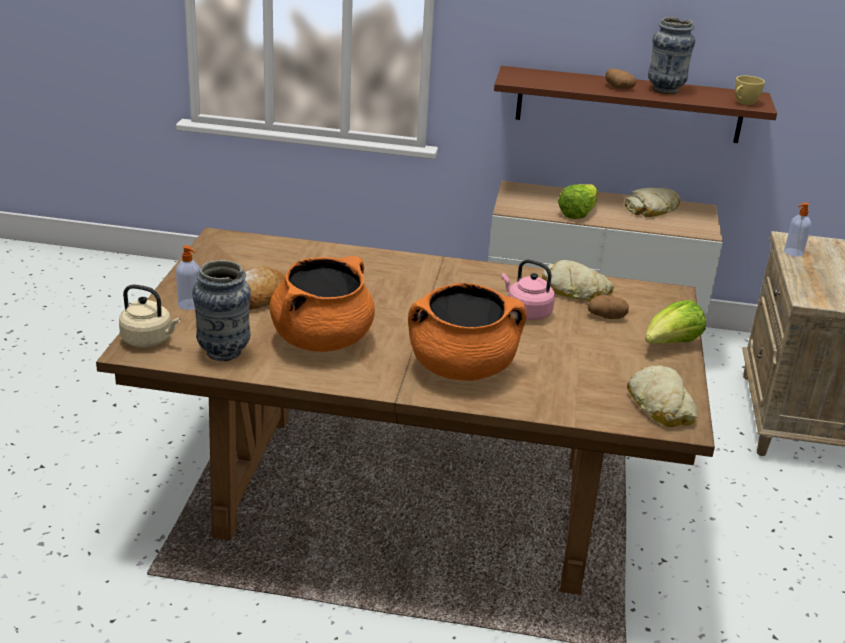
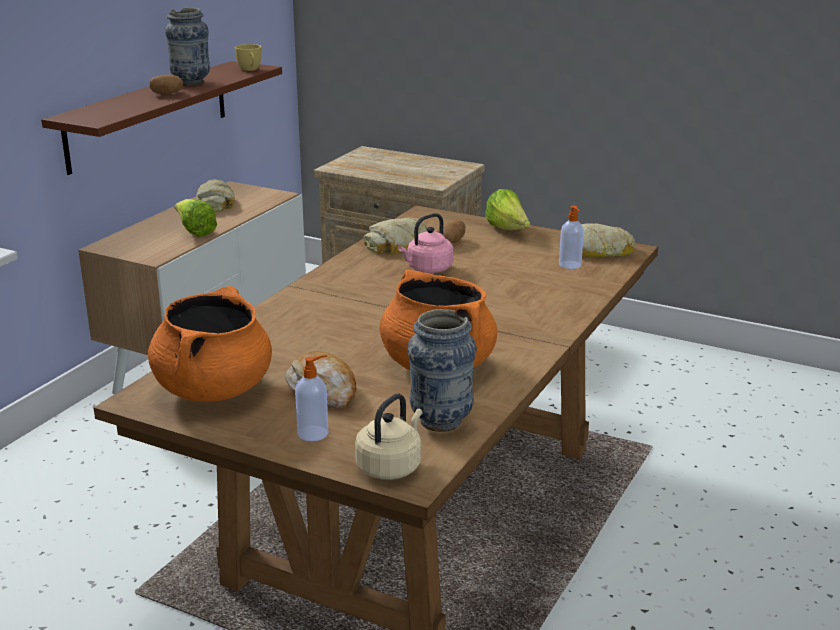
camera: 70 degrees left, 5 degrees down
(462, 368) = (518, 310): orange cooking pot -> orange cooking pot (214, 389)
(793, 252) = (358, 171): soap dispenser -> soap dispenser (570, 265)

